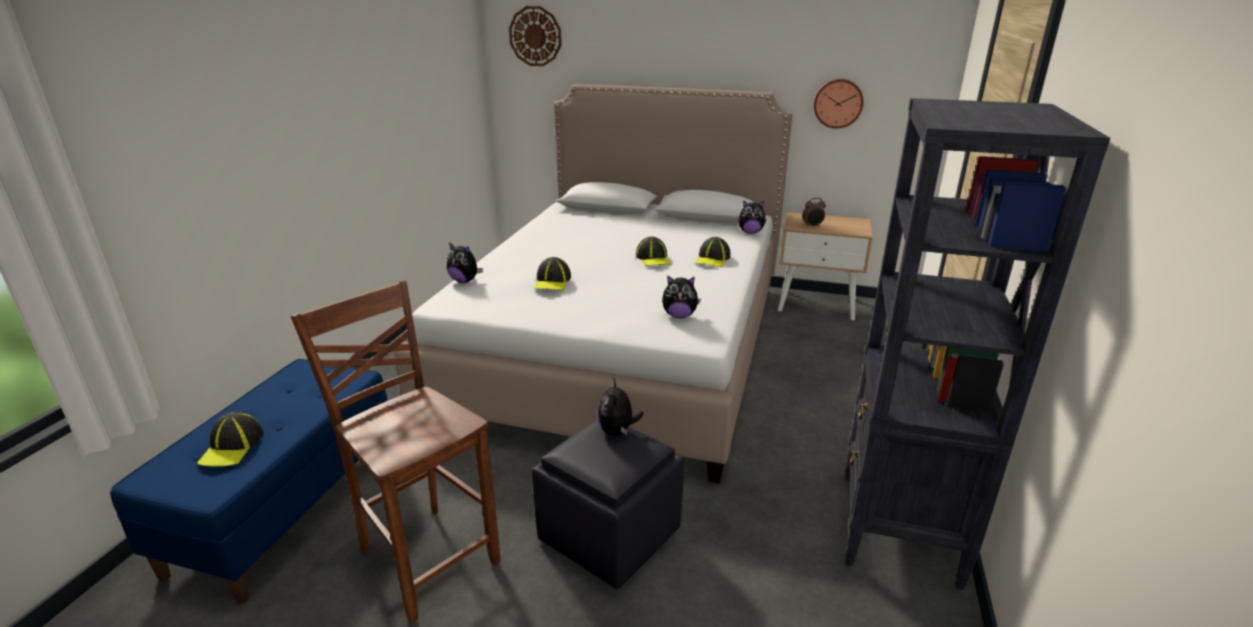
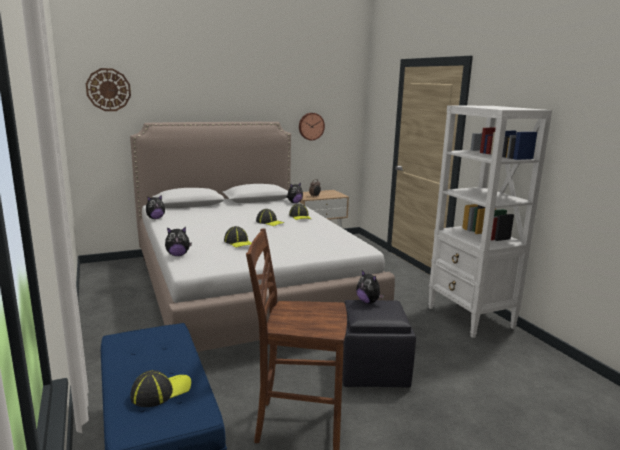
camera: 40 degrees left, 10 degrees down
(232, 446) = (161, 391): cap -> cap turned 90 degrees counterclockwise
(679, 315) = (333, 242): plush toy -> plush toy (155, 218)
(898, 528) = (470, 318): black bookcase -> white bookcase

